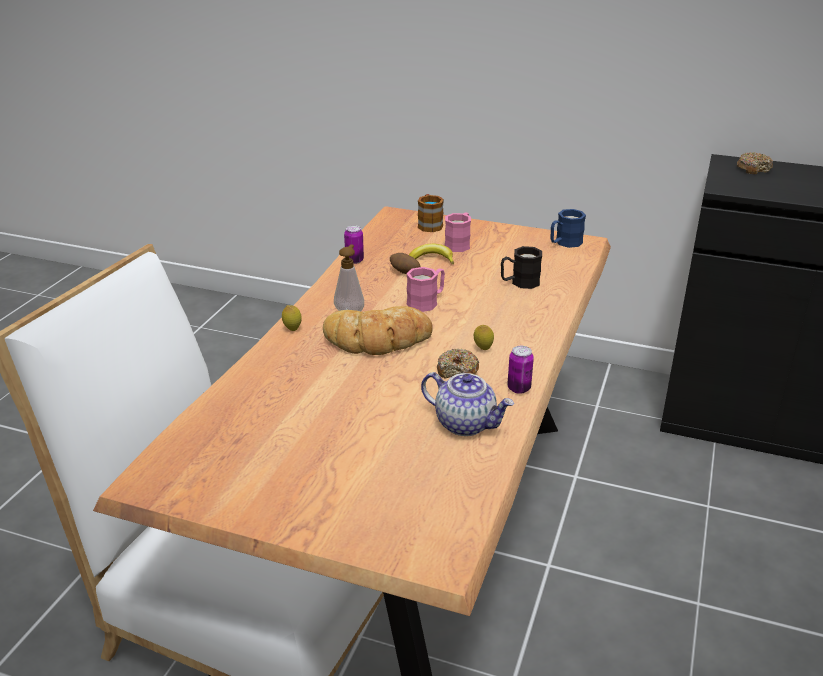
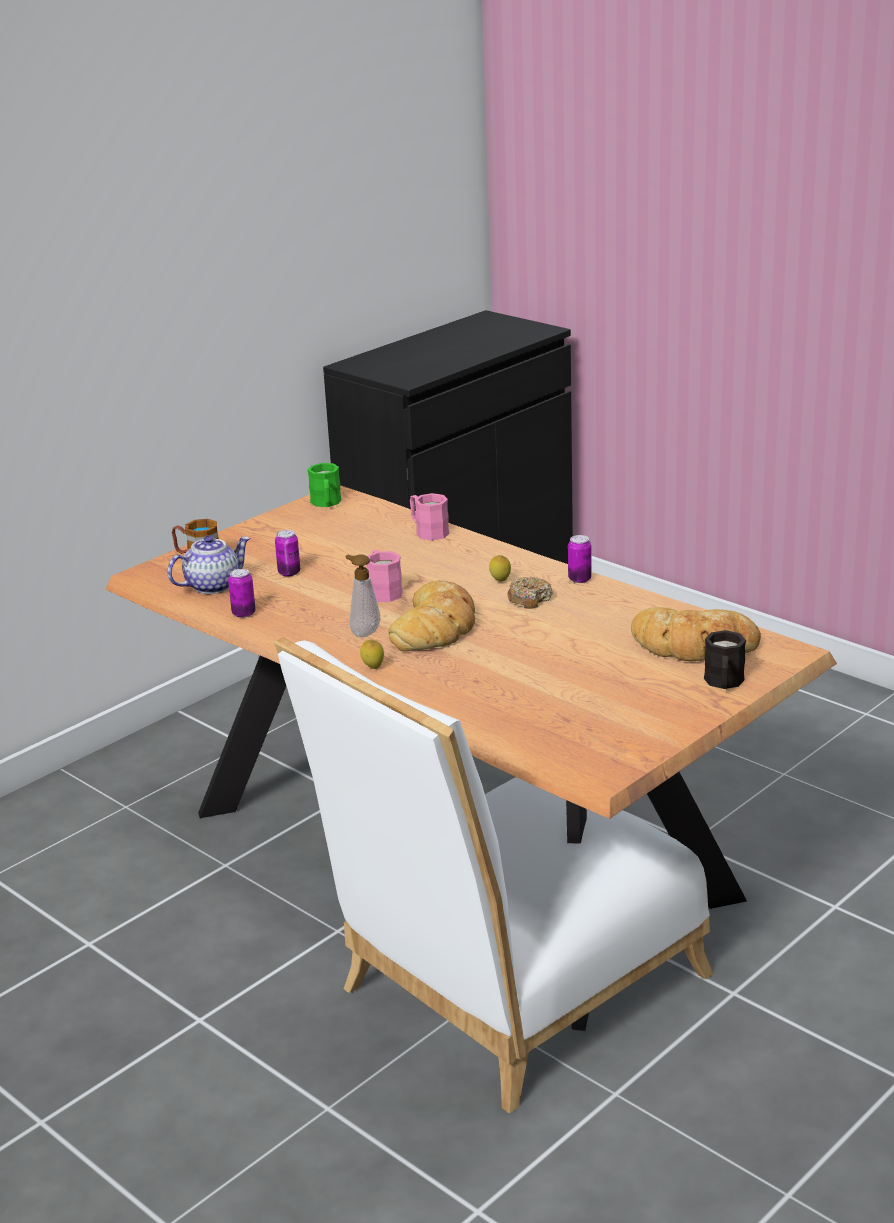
camera: 65 degrees left, 5 degrees down
(404, 273) = (305, 591): potato -> none
(419, 487) = (694, 645): none -> bread
(431, 259) = (289, 573): banana -> can
(459, 244) = (267, 552): pink mug -> pink mug (427, 531)
(466, 423) = (617, 611): teapot -> teapot (213, 585)
(519, 282) = (388, 541): black mug -> black mug (724, 683)
(564, 243) = (326, 503): blue mug -> green mug
(753, 169) = (380, 361): donut -> none

